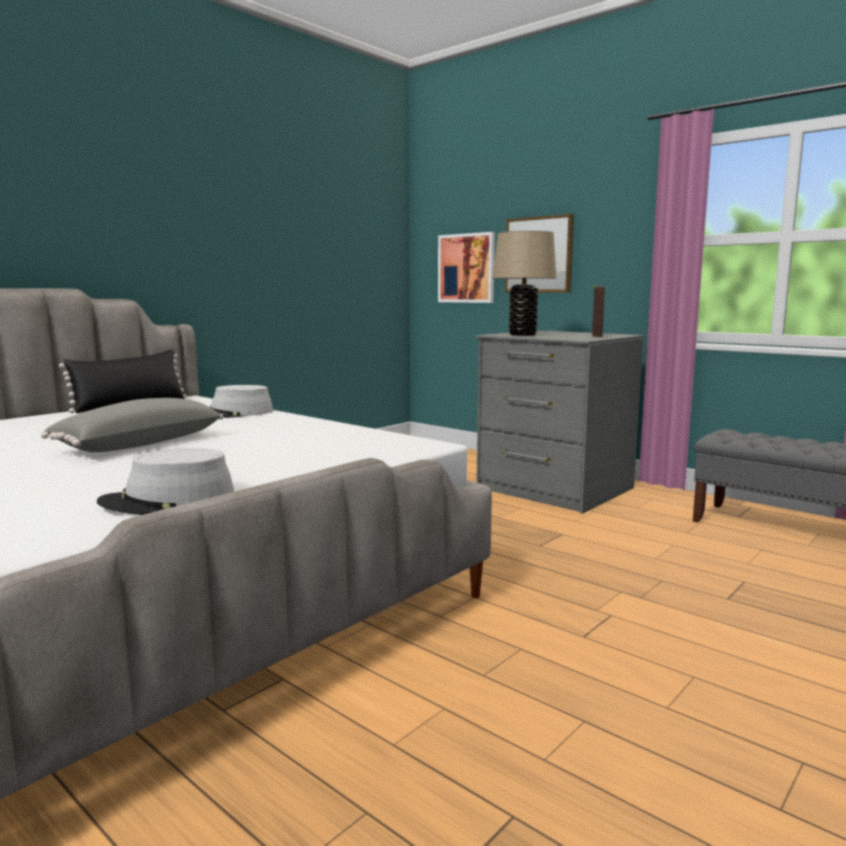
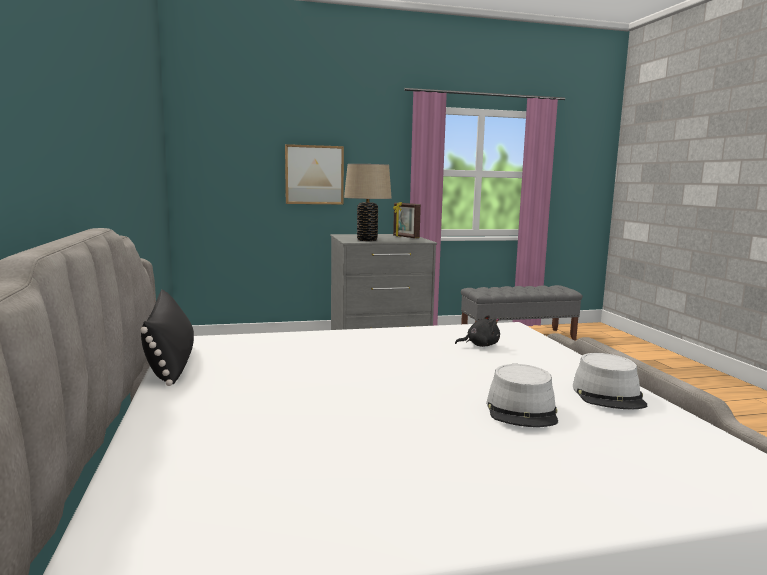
camera: 55 degrees left, 0 degrees up
(138, 444) = (400, 382): grey pillow -> none
(235, 413) = (306, 340): grey hat -> grey hat (522, 410)
(310, 446) = (480, 345): none -> black plush toy
(466, 268) = (241, 182): picture -> none

